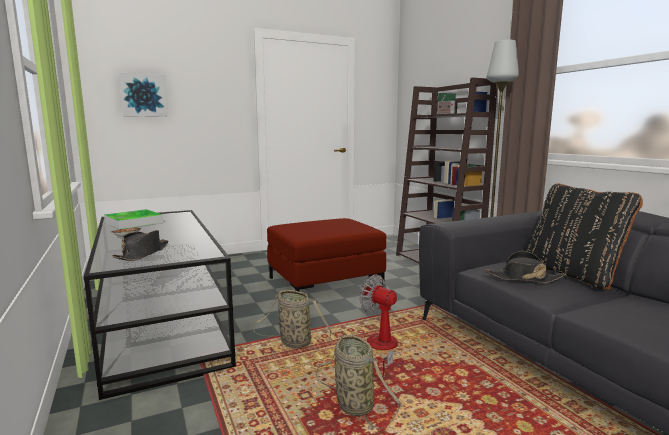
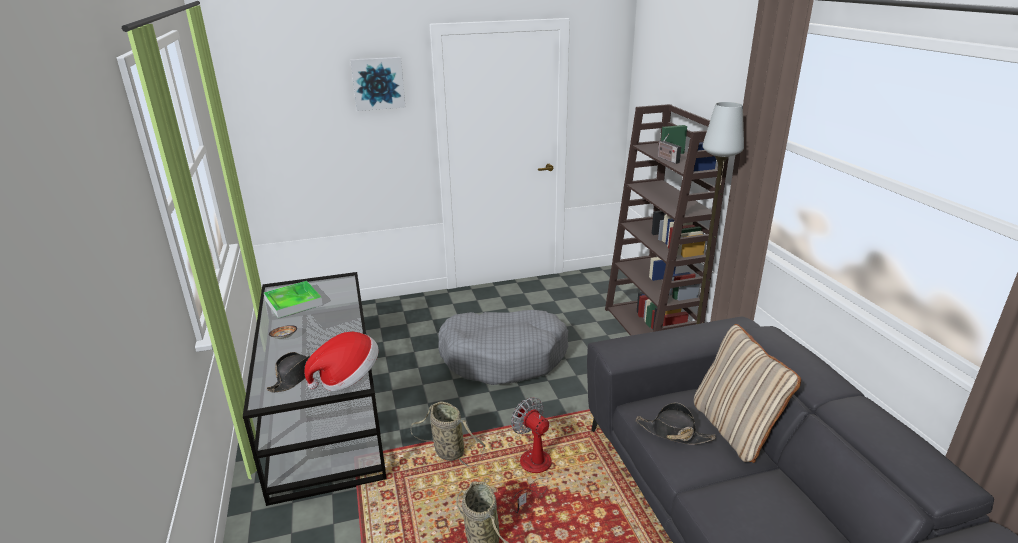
camera: 10 degrees right, 15 degrees up
(143, 95) = (299, 124): picture -> picture (378, 83)
(199, 252) = (347, 378): none -> hat
(324, 283) = (504, 357): red ottoman -> grey dog bed
(573, 274) = (735, 429): black pillow -> beige pillow

